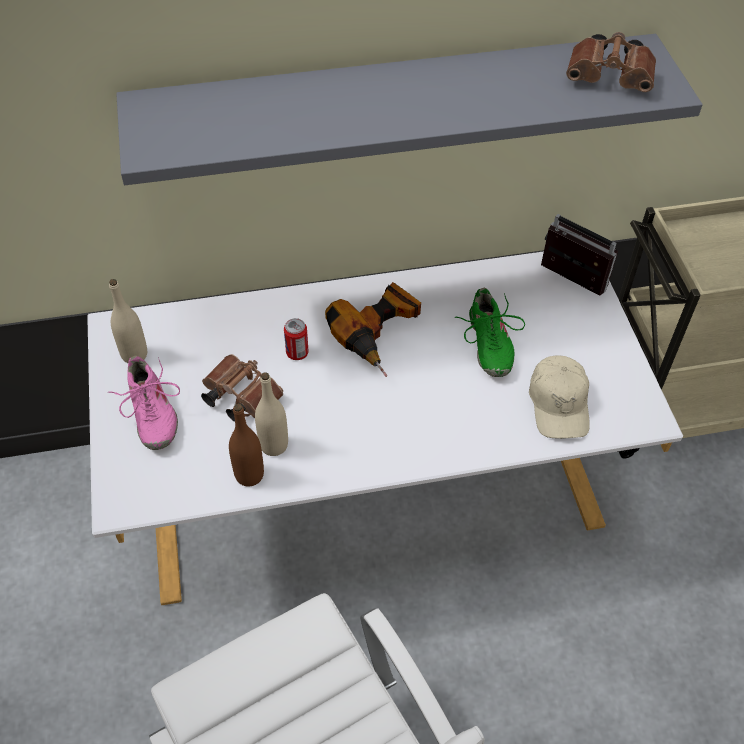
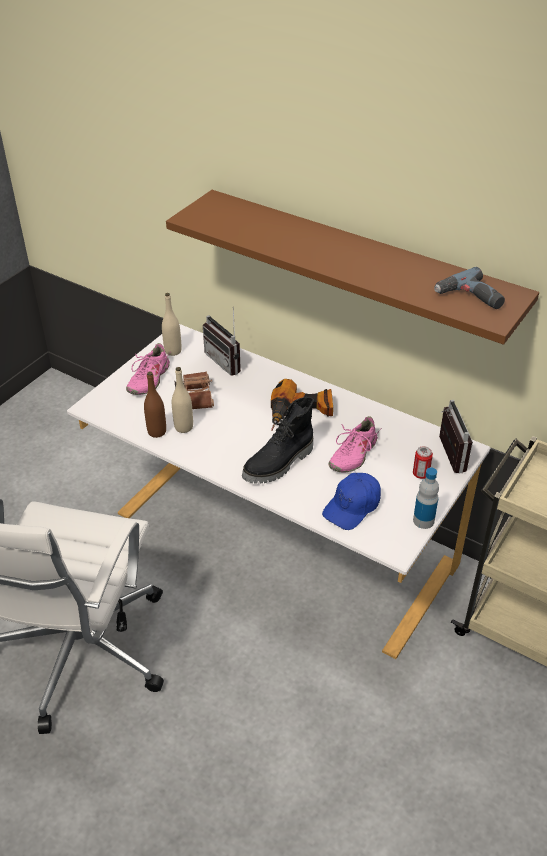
camera: 45 degrees right, 10 degrees down
(219, 323) = (227, 361): none -> radio
(297, 353) = (247, 396): can -> can (420, 474)
(394, 101) = (360, 264): grey shelf -> brown shelf
(433, 411) = (279, 464): none -> black boot
(488, 344) = (352, 454): green shoe -> pink shoe
(559, 404) = (352, 506): beige cap -> blue cap
(611, 78) = (469, 298): brown binoculars -> power drill
(634, 368) = (423, 520): none -> bottle

